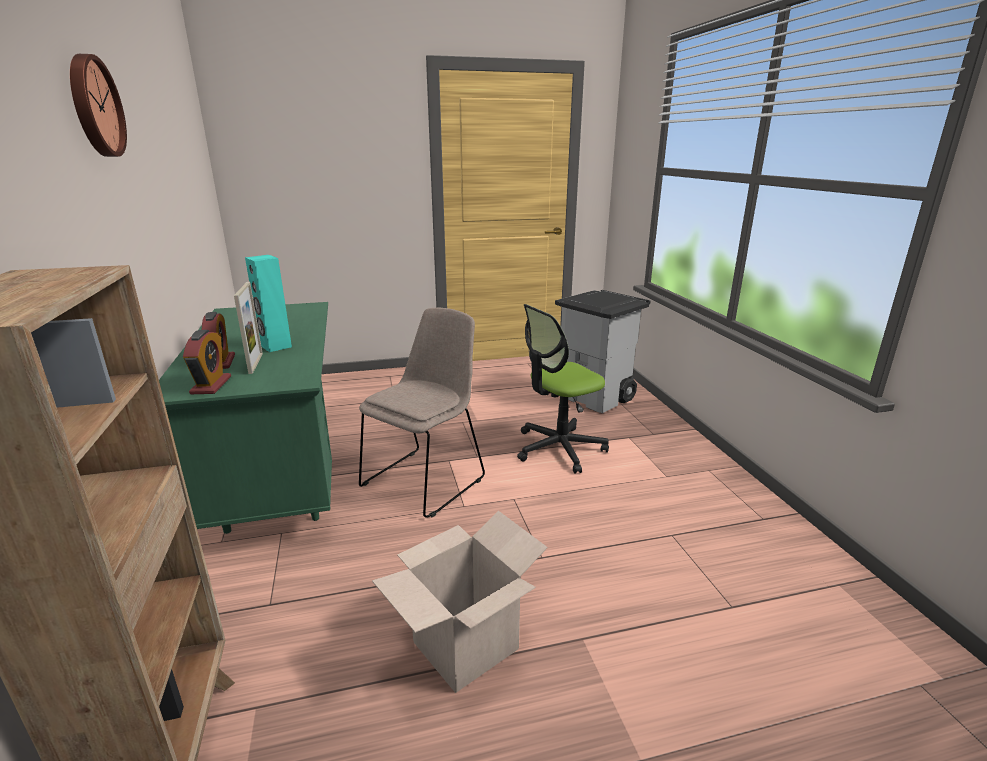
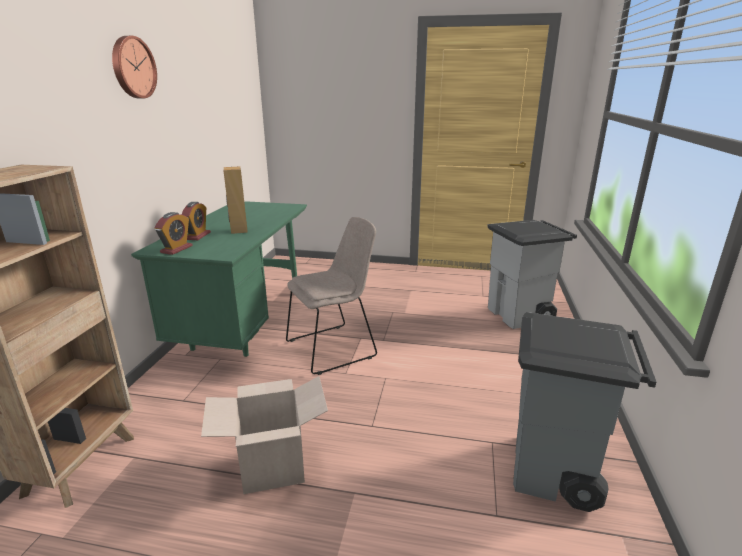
camera: 25 degrees right, 0 degrees up
(255, 363) = (215, 240): picture frame -> none
(275, 346) = (238, 230): turquoise speaker -> brown speaker
(559, 448) = (452, 349): office chair -> none
(746, 546) = (555, 473): none -> grey trash can

